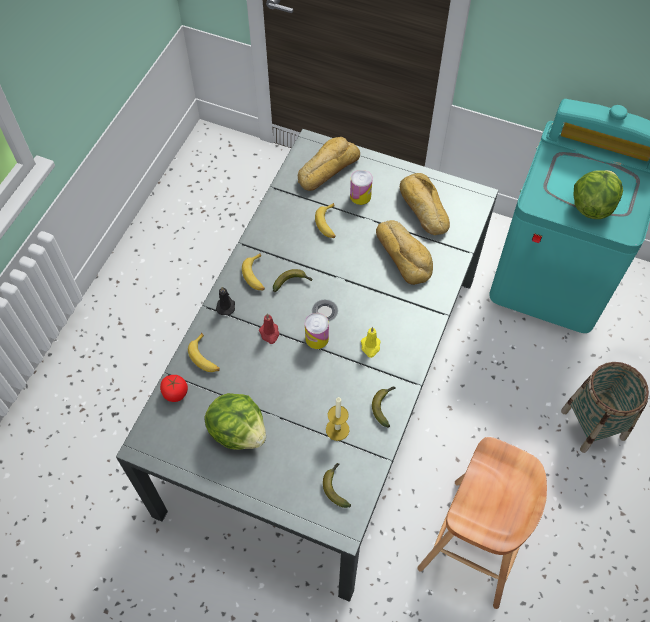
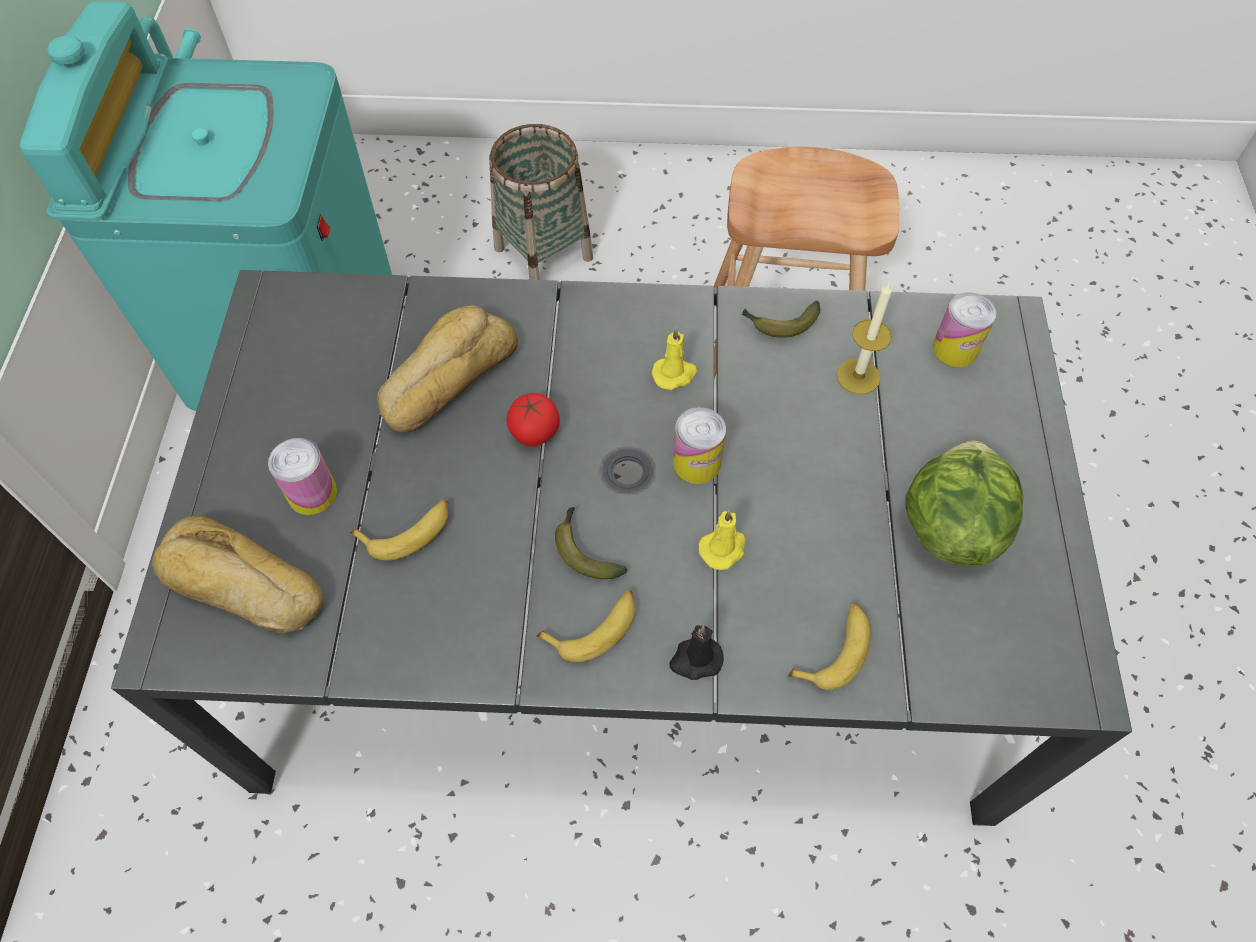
camera: 110 degrees left, 0 degrees up
(175, 393) = (940, 674): tomato -> tomato (534, 432)
(269, 333) = (723, 548): red candle -> yellow candle
(336, 486) = (955, 349): banana -> can
(422, 208) = (319, 375): bread -> none
(591, 206) = (258, 131): lettuce -> none

